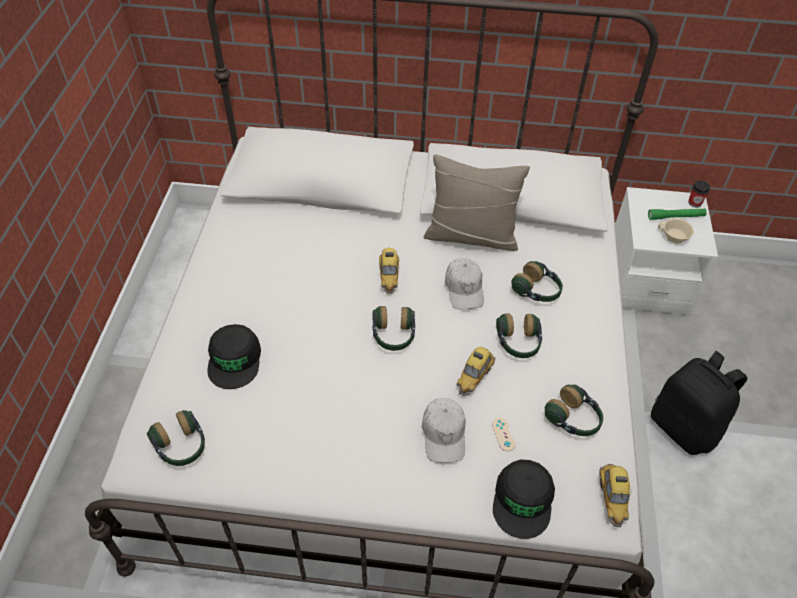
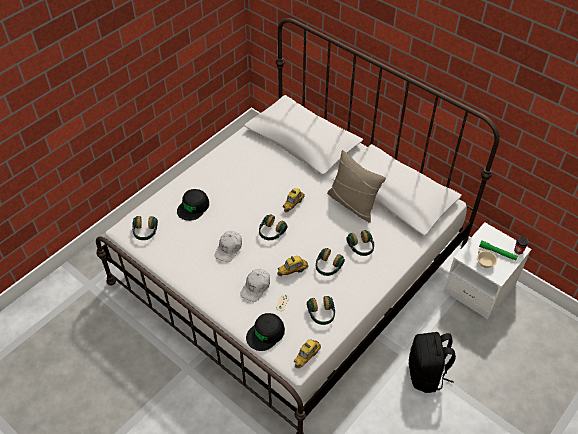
camera: 35 degrees right, 0 degrees up
(464, 289) = (325, 228): white cap -> white cap (229, 249)

